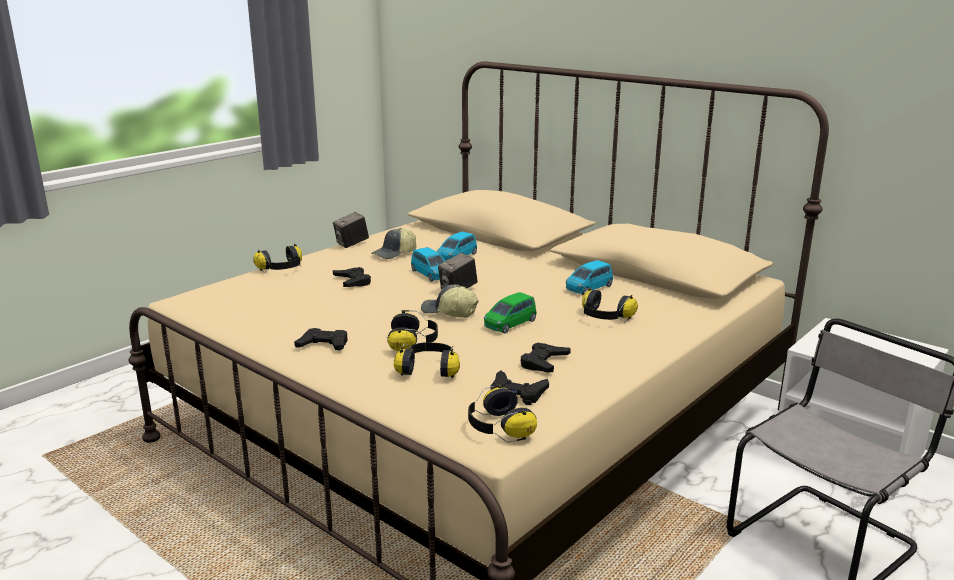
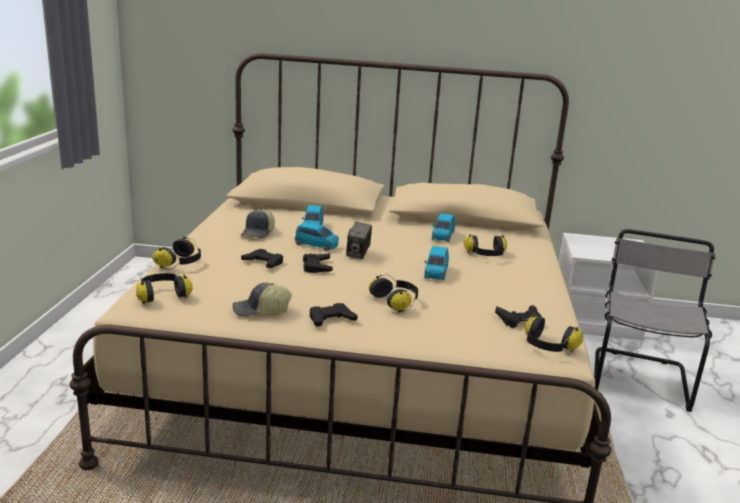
camera: 35 degrees left, 0 degrees up
(351, 244) = (206, 230): camera -> none
(429, 370) = (439, 319): headphones -> headphones (162, 295)
(449, 312) = (380, 273): cap -> cap (261, 311)
(510, 324) = (436, 272): green toy car -> blue toy car
(544, 362) = (501, 295): black game controller -> black game controller (317, 266)

